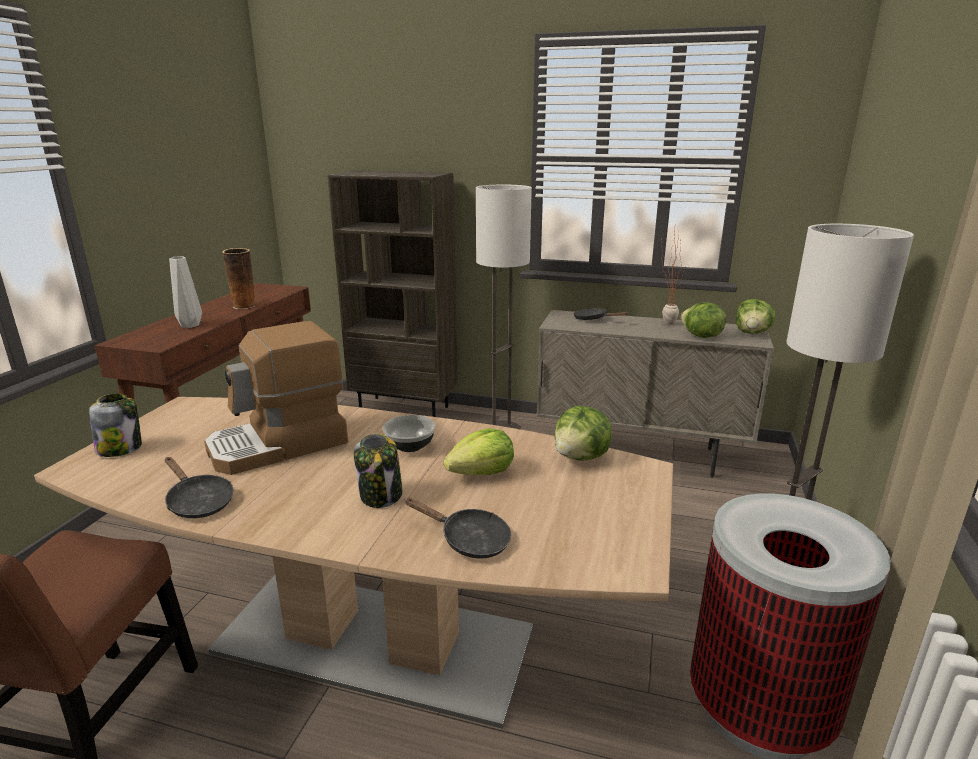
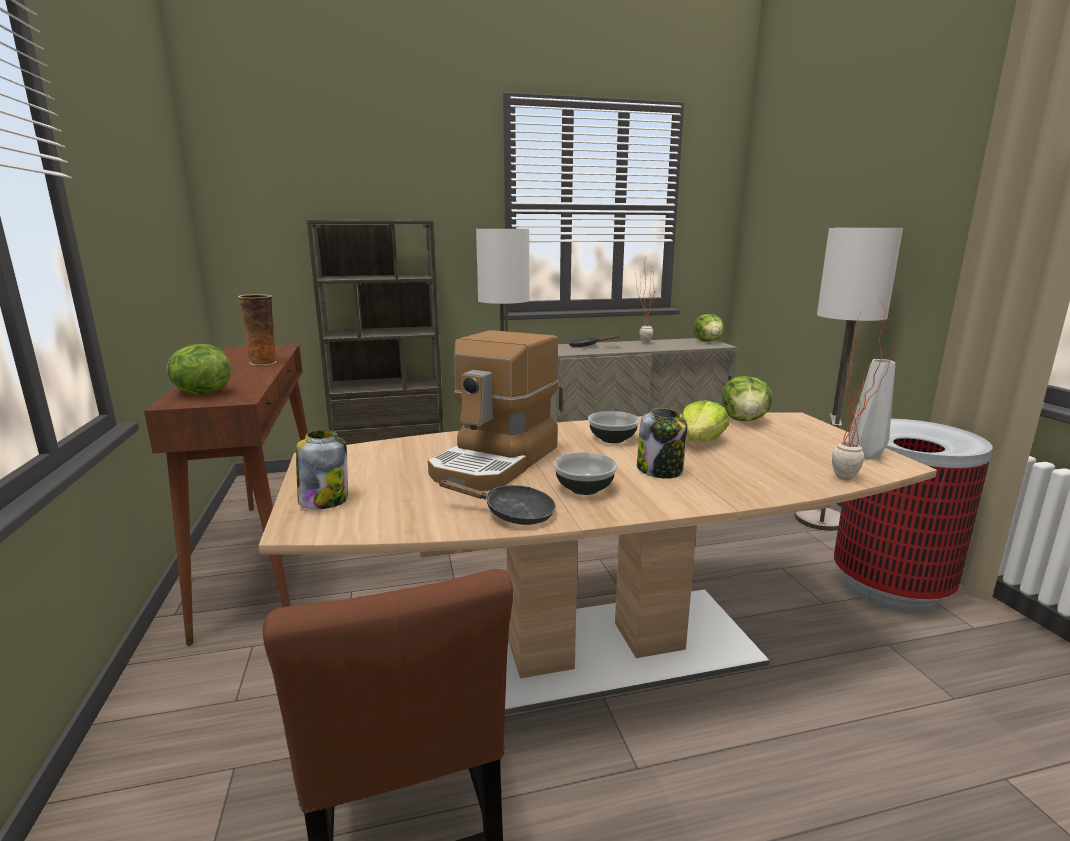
camera: 30 degrees left, 5 degrees down
(189, 326) = (236, 382): grey vase -> grey vase (867, 456)
(287, 495) = (584, 489): none -> bowl
(469, 540) = (778, 477): black frying pan -> none
(543, 568) = (852, 477): none -> potted plant
(700, 336) = (681, 346): lettuce -> lettuce (201, 393)

